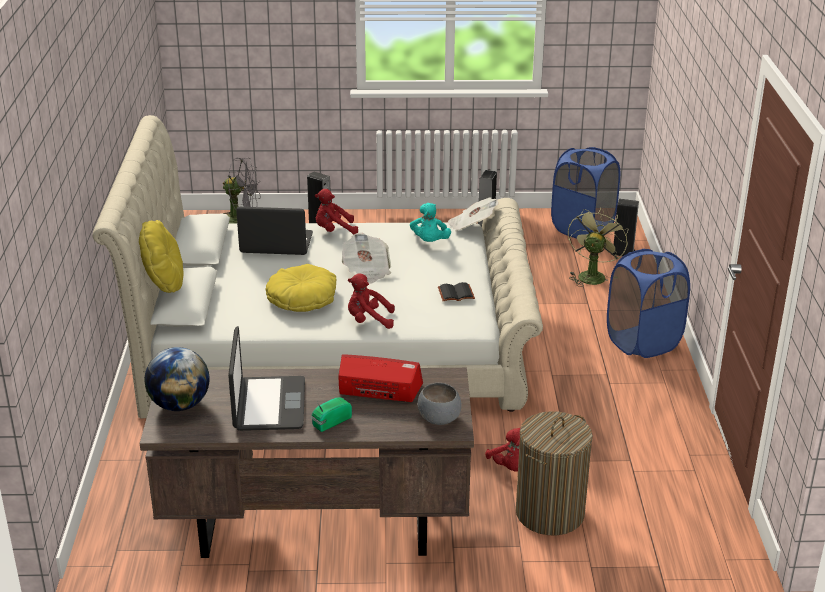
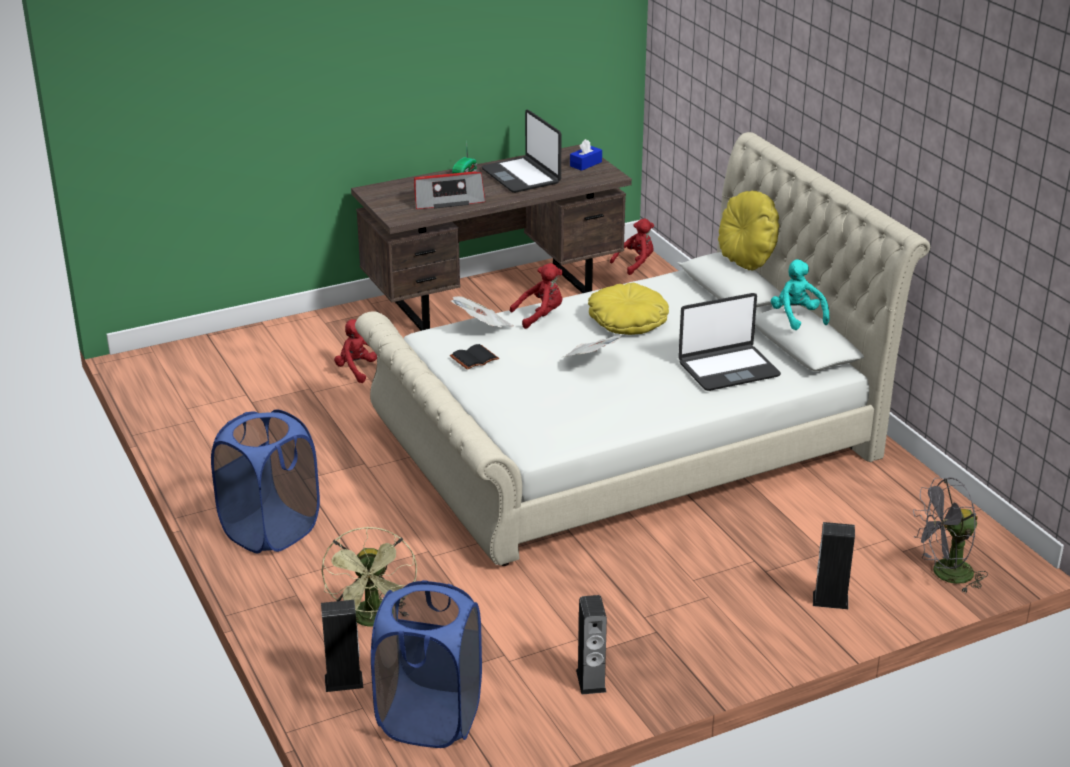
camera: 155 degrees right, 0 degrees up
(179, 405) = (585, 164): globe -> blue tissue box
(334, 231) = (686, 404): red plush toy -> red plush toy (635, 264)
(429, 242) = (558, 417): turquoise plush toy -> turquoise plush toy (797, 317)
(439, 419) = (386, 193): grey bowl -> none
(471, 226) = (525, 454): newspaper -> newspaper (482, 327)
(549, 513) = (310, 347): laundry basket -> none

